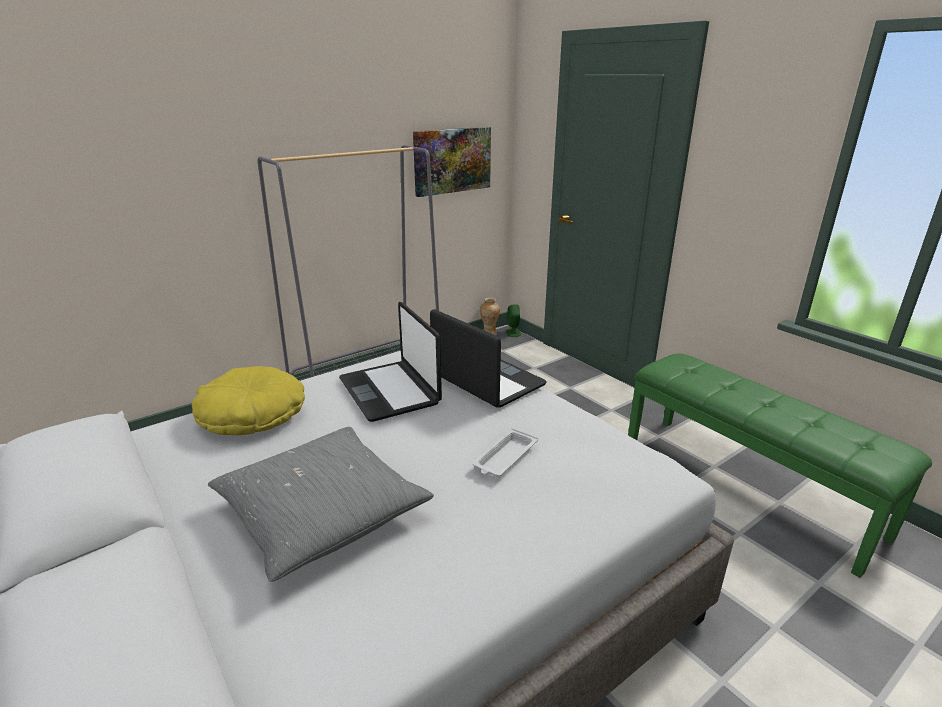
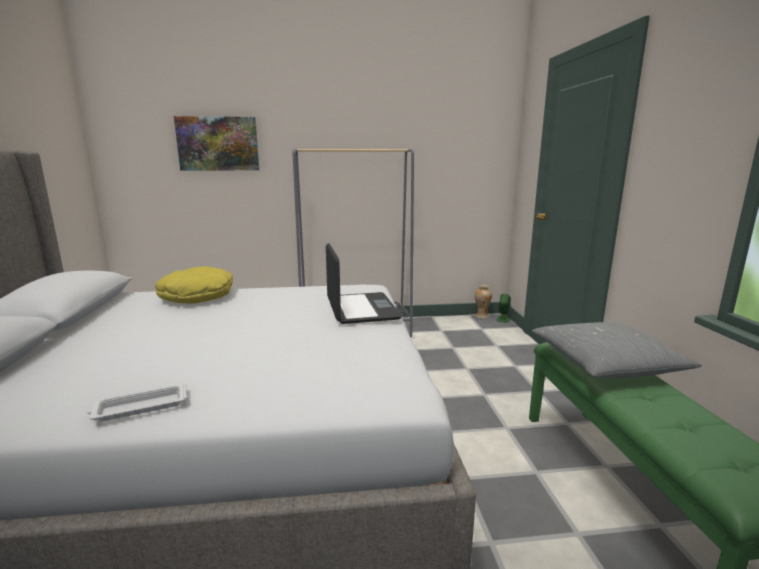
camera: 30 degrees right, 10 degrees down
(321, 512) = (147, 346): grey pillow -> grey pillow (605, 363)
(390, 391) = (289, 302): laptop -> none
(452, 160) = (456, 167): picture -> picture (218, 144)
(505, 457) = (294, 349): white tray -> white tray (139, 407)

